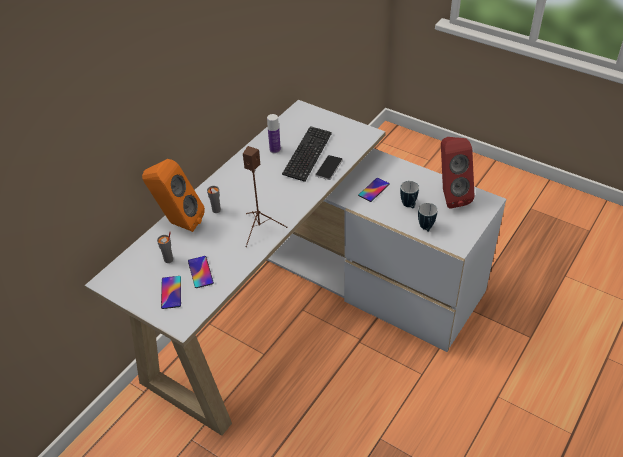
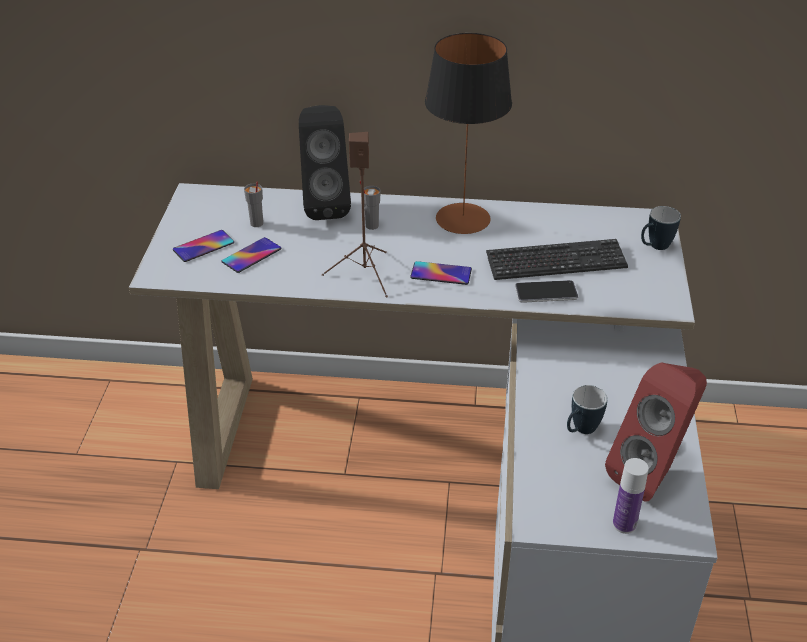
camera: 60 degrees right, 5 degrees down
(178, 223) = (325, 206): orange speaker -> black speaker
(242, 172) = (463, 219): none -> table lamp
(275, 150) = (537, 229): bottle -> bottle (624, 524)
(374, 190) = (582, 377): phone -> phone (441, 273)
(426, 229) = (543, 468): mug -> mug (654, 247)

